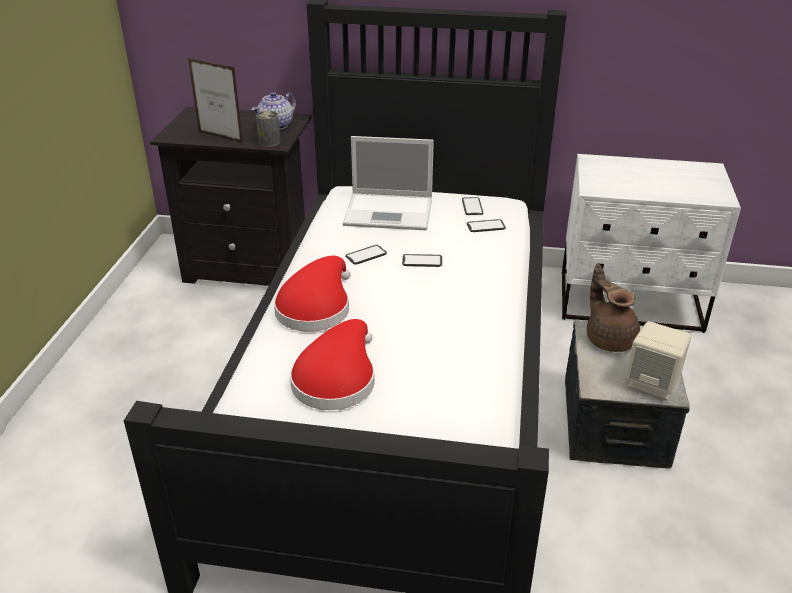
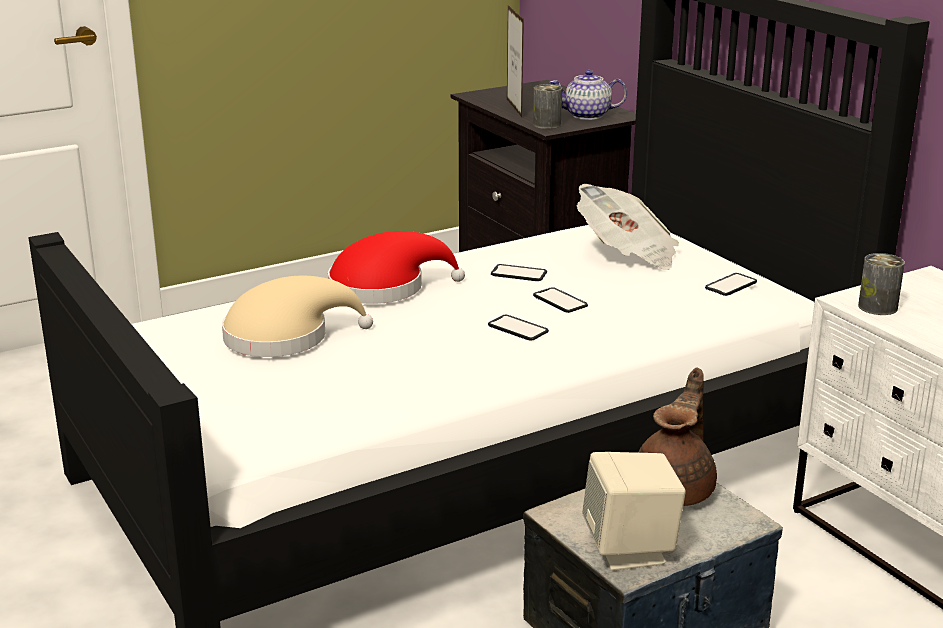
camera: 50 degrees right, 10 degrees down
(336, 379) = (285, 337): red hat -> beige hat
(390, 212) = (628, 254): laptop -> newspaper
(486, 226) = (702, 306): phone -> phone (518, 329)
(609, 188) = (877, 307): none -> can

